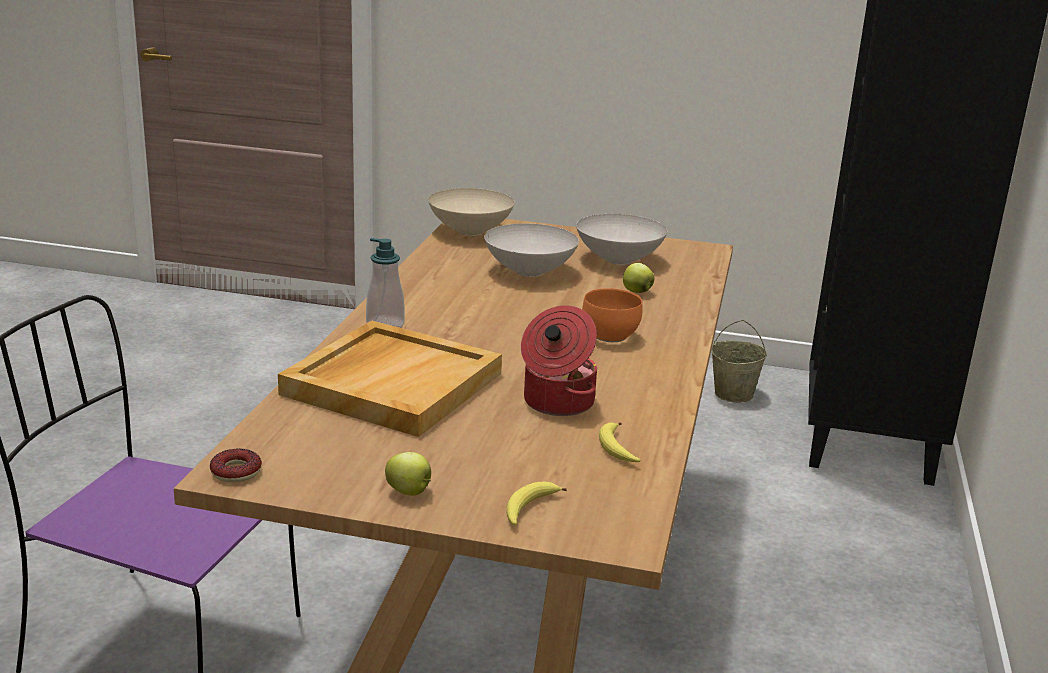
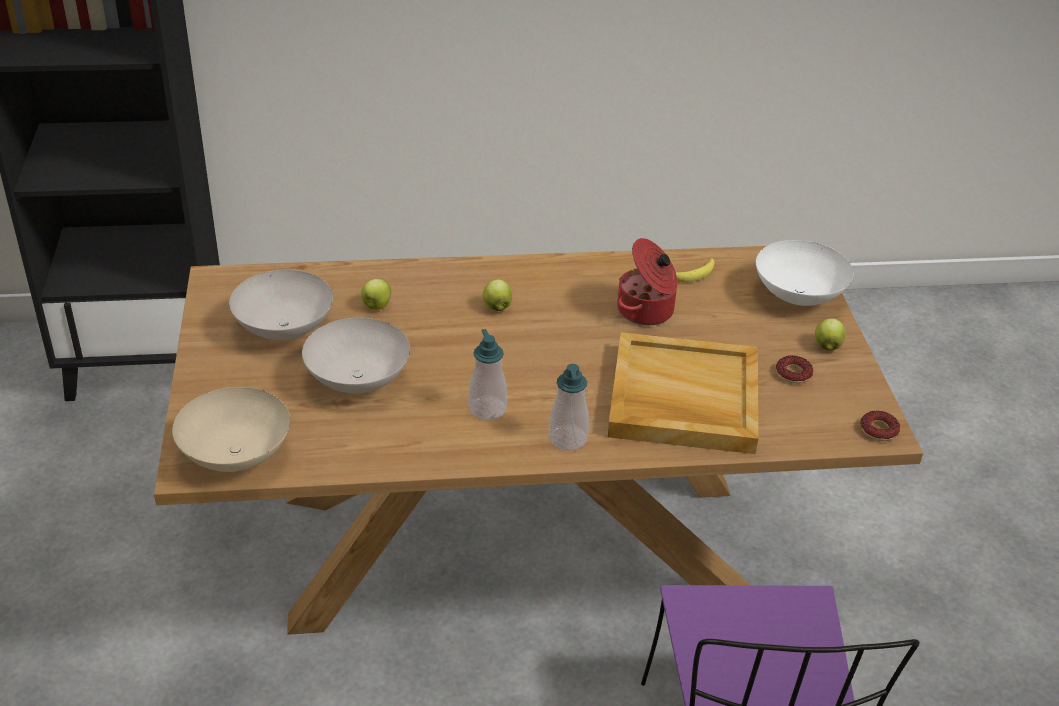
camera: 110 degrees left, 15 degrees up
(378, 453) = (793, 374): none -> donut
(453, 305) = (487, 409): none -> soap dispenser
(529, 509) = (800, 296): banana -> white bowl
(608, 335) = (497, 307): orange bowl -> apple
(734, 394) = (52, 459): beige bucket -> none

